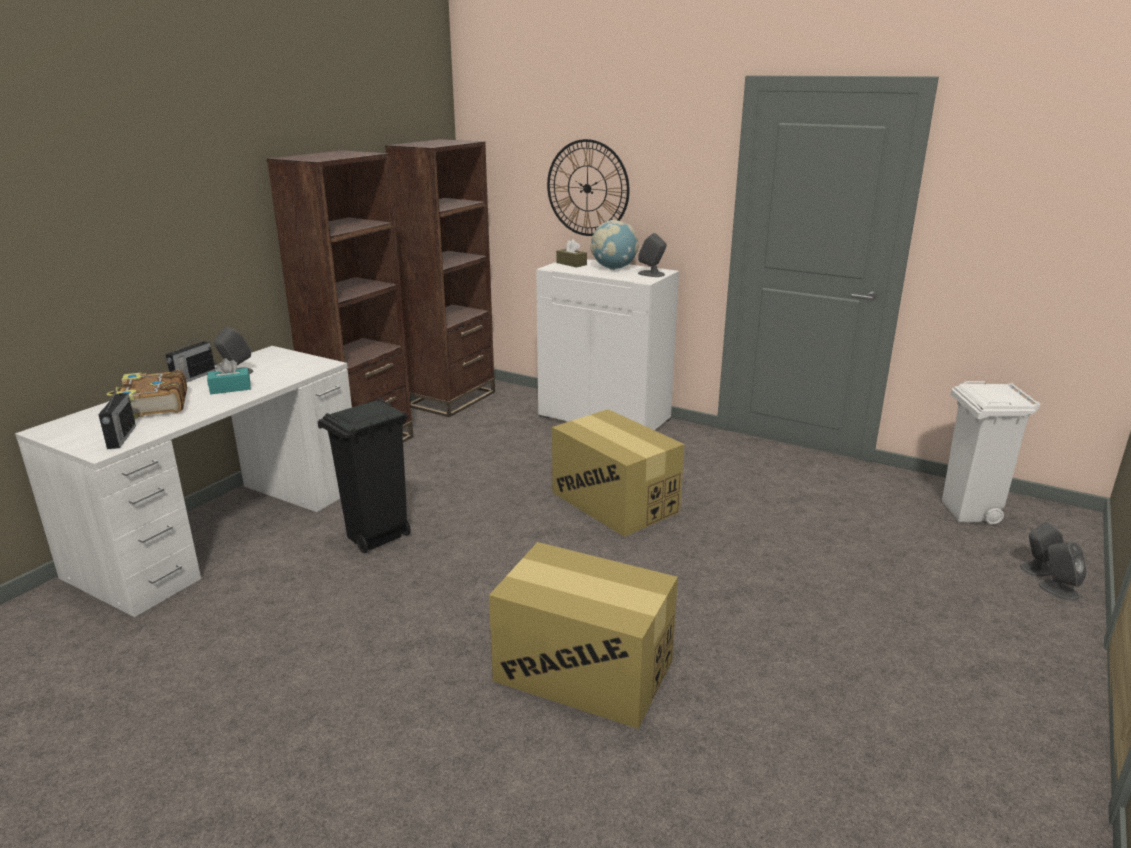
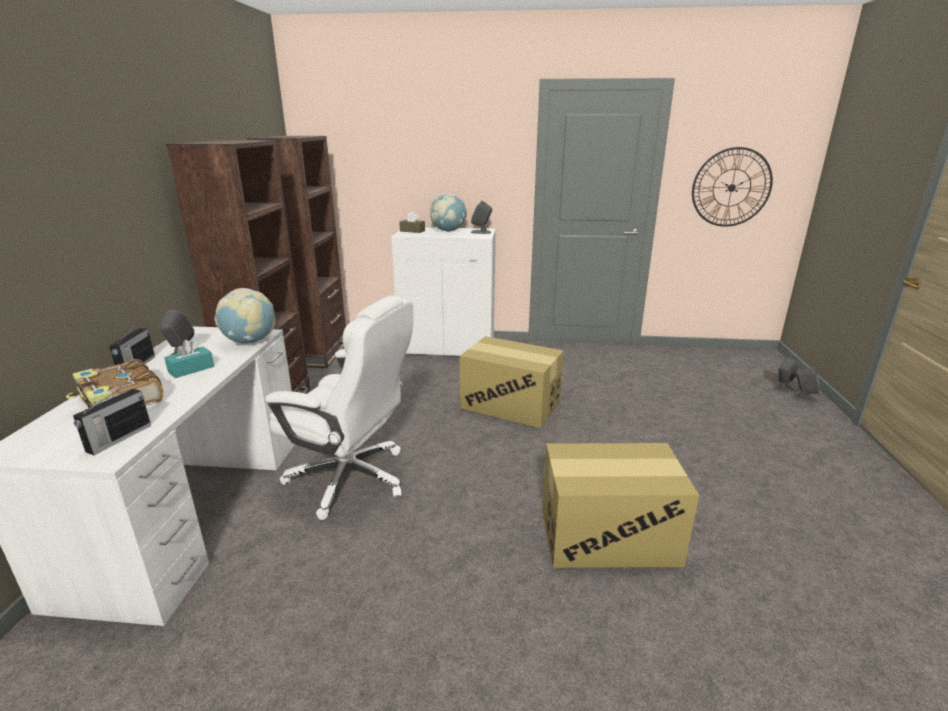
camera: 25 degrees left, 0 degrees up
(121, 437) = (118, 439): radio -> radio turned 60 degrees clockwise
(305, 370) = (250, 341): none -> globe
(376, 538) = (351, 478): black trash can -> white office chair
(587, 188) = (414, 171): wall clock -> wall clock (731, 187)
(969, 513) = (718, 364): white trash can -> none

